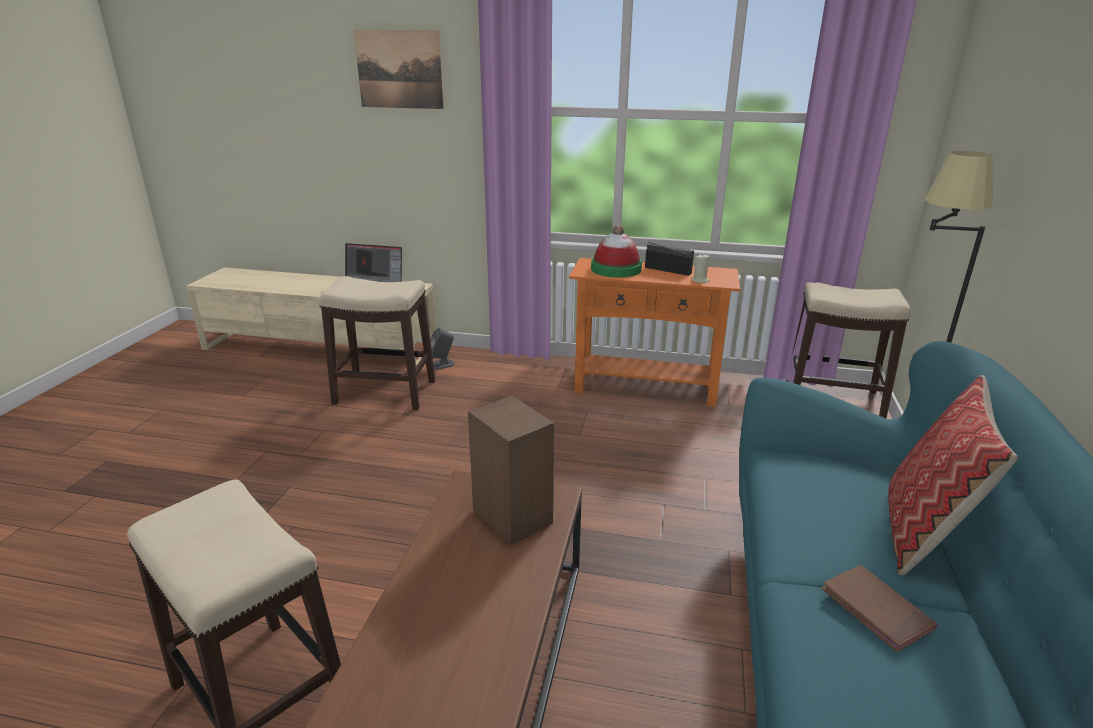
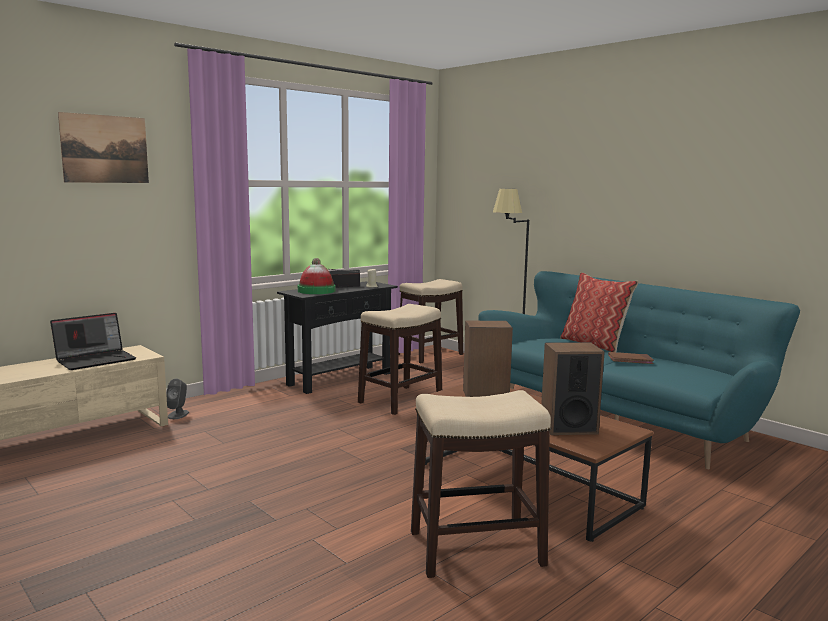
camera: 55 degrees left, 15 degrees down
(386, 392) = (177, 440): stool -> stool (401, 400)
(432, 648) = (568, 427): none -> speaker
(645, 388) = (339, 379): orange console table -> black console table

